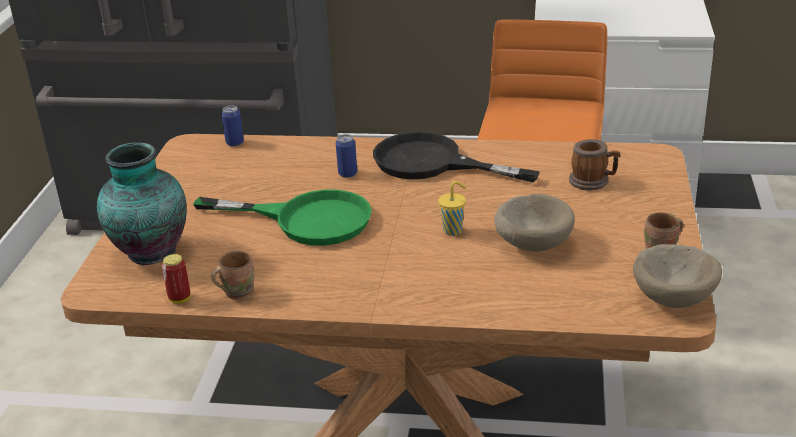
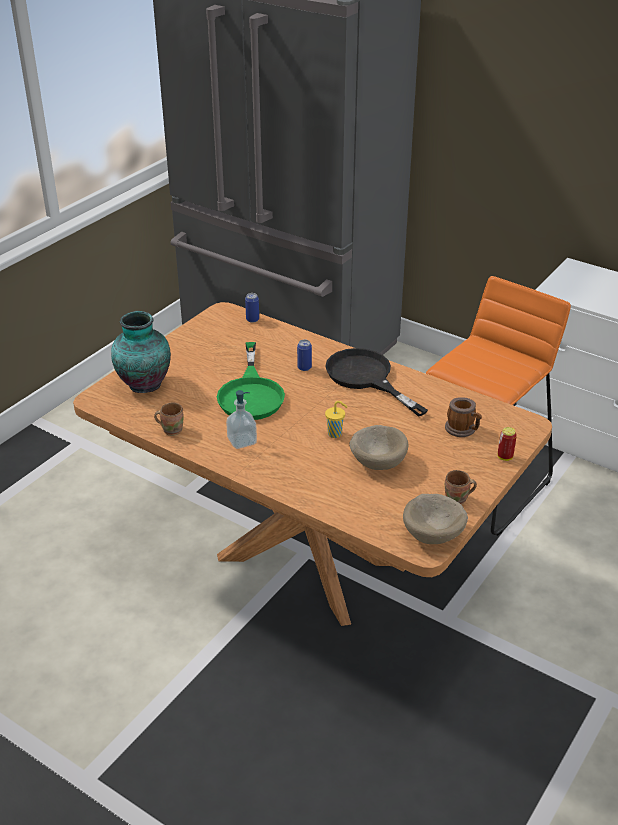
camera: 25 degrees right, 5 degrees up
(180, 299) = (137, 422): can -> can (505, 457)
(306, 220) = (251, 393): green frying pan -> green frying pan turned 45 degrees clockwise
(344, 275) = (242, 441): none -> soap dispenser

